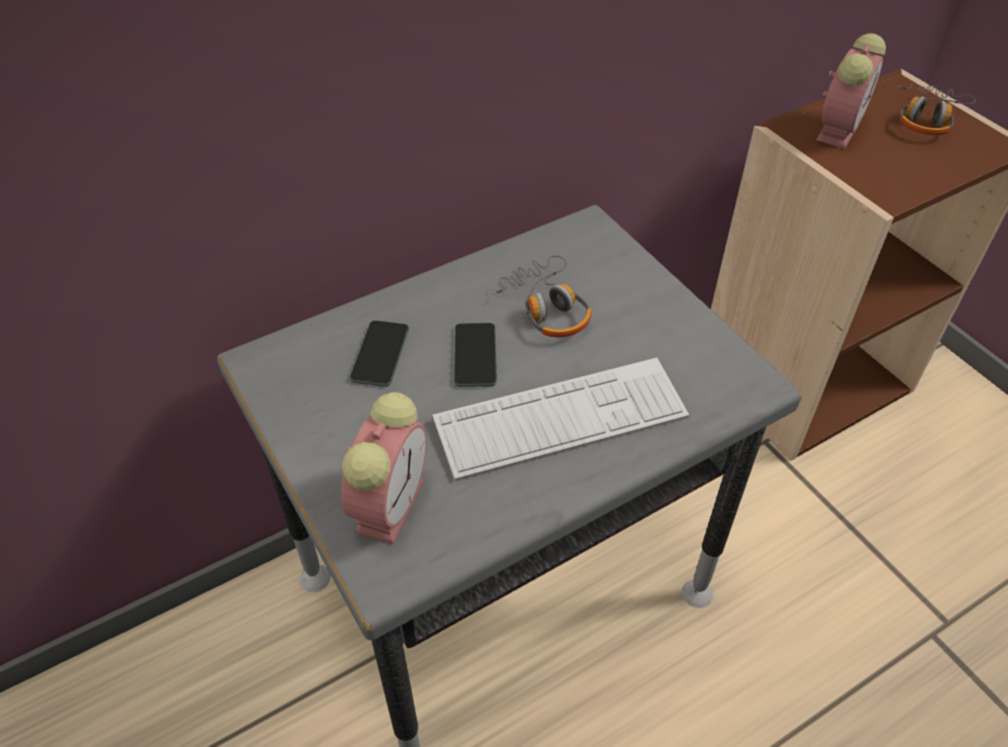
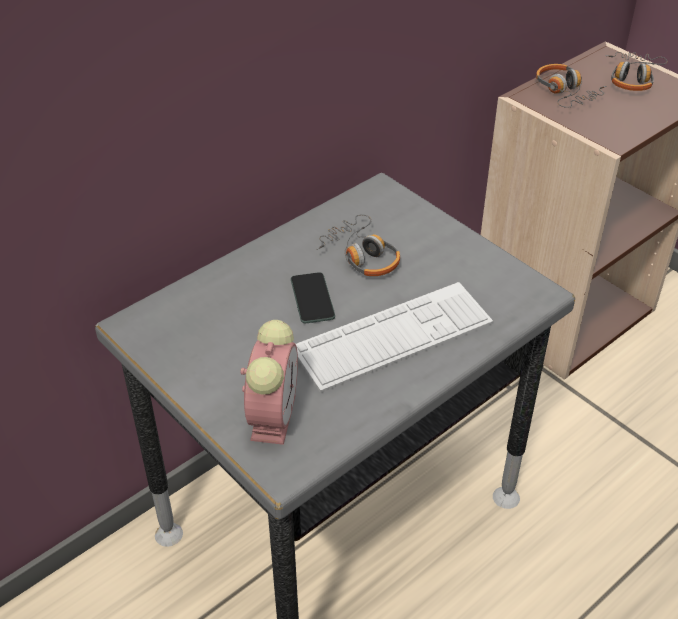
camera: 10 degrees left, 5 degrees down
(380, 354) = (234, 307): phone -> none
(838, 128) = (565, 93): alarm clock -> headphones

